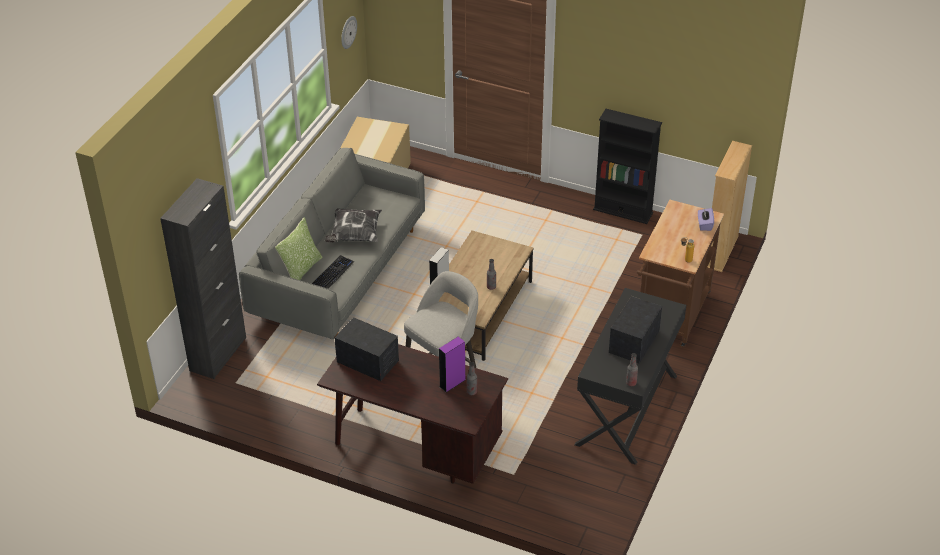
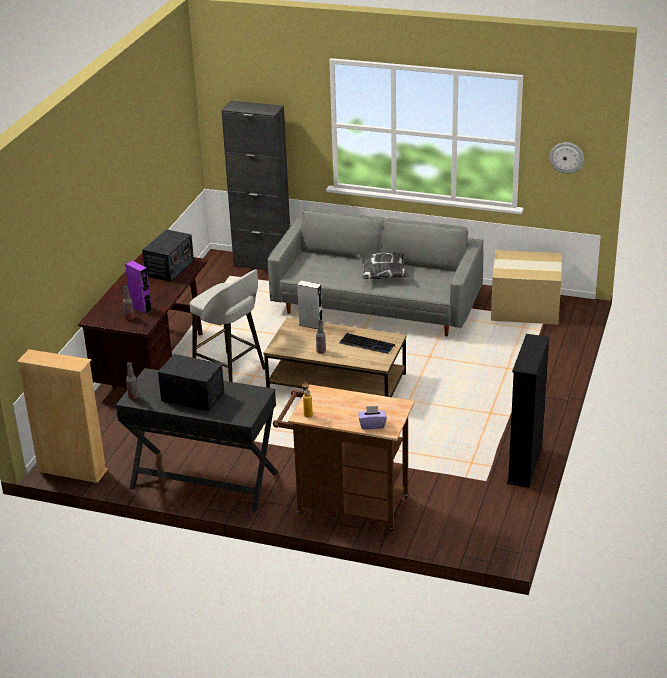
camera: 85 degrees right, 10 degrees down
(301, 270) = (328, 257): pillow -> none
(332, 274) = (324, 270): keyboard -> keyboard (367, 344)
(720, 251) = (472, 542): beige bookcase -> beige bookcase (72, 471)

